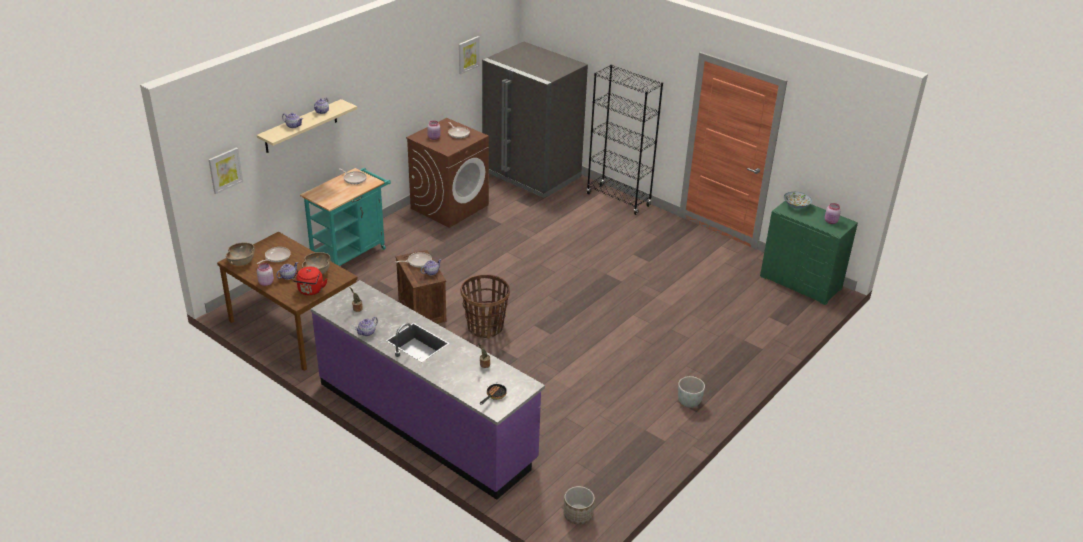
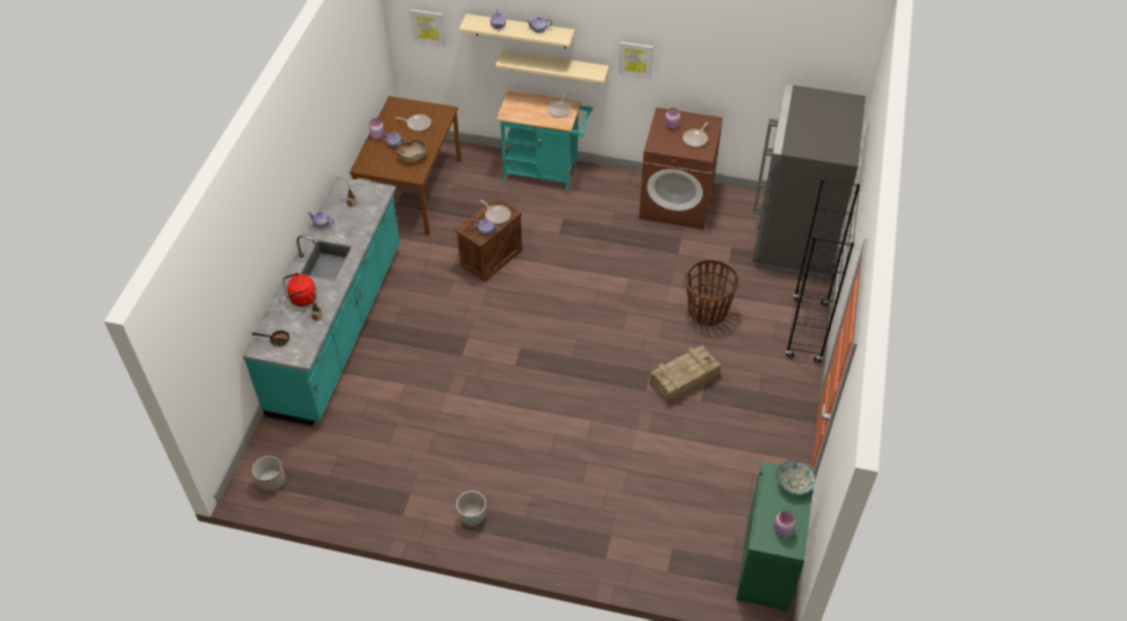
camera: 65 degrees right, 15 degrees up
(242, 261) = (398, 108): brown bowl -> none
(310, 291) = (382, 166): red kettle -> red kettle (301, 299)
(330, 147) = (555, 67): none -> beige shelf
(426, 421) = (338, 328): purple counter -> turquoise counter
(468, 54) = (776, 69): picture -> picture (635, 59)
(485, 327) = (494, 313): basket -> basket (707, 312)
(624, 262) = (683, 380): none -> crate

